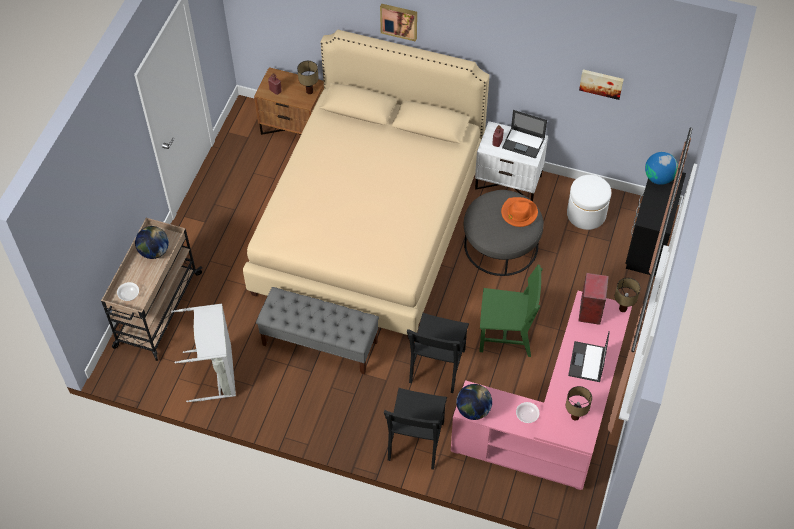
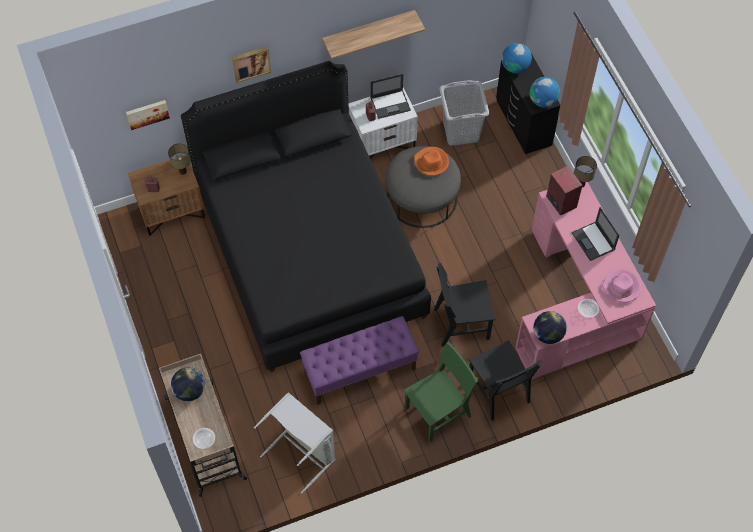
camera: 40 degrees left, 5 degrees up
(320, 343) = (360, 370): grey bench -> purple bench
(369, 225) = (309, 250): beige bed -> black bed
(437, 366) = (461, 324): black chair -> black chair turned 105 degrees clockwise
(506, 335) = (489, 264): green chair -> green chair (438, 412)
(521, 54) = (368, 31): none -> shelf
(575, 417) = (621, 287): table lamp -> pink hat
(586, 214) = (461, 131): white ottoman -> grey laundry basket
(601, 83) = (442, 17): picture -> picture (147, 113)
(657, 220) = (543, 100): none -> globe

